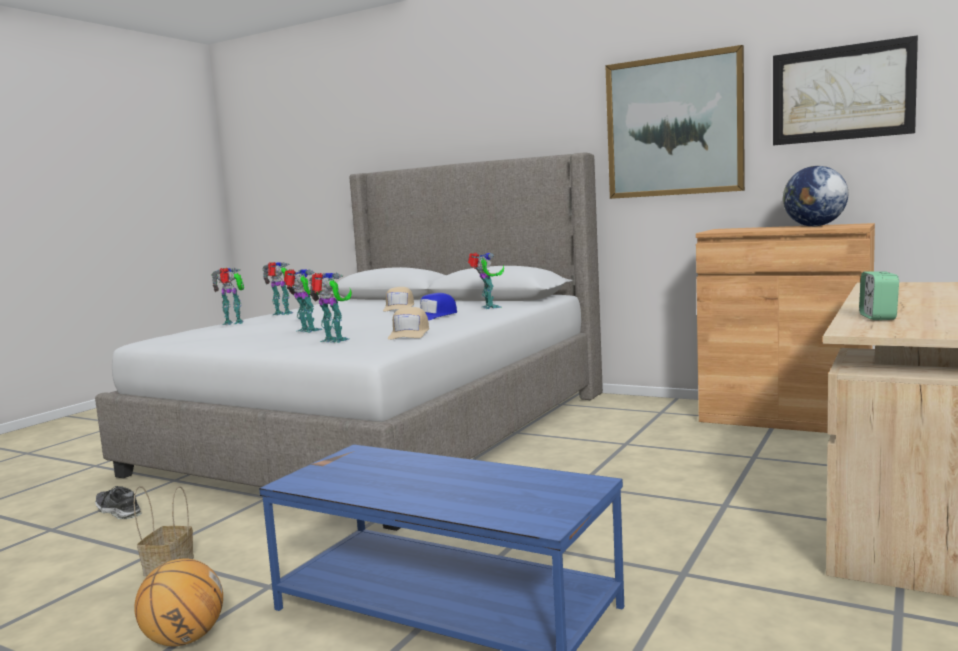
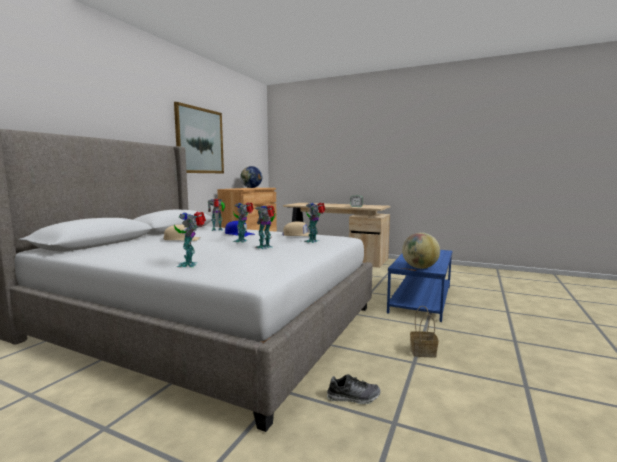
camera: 95 degrees left, 0 degrees up
(118, 512) = (353, 397): shoe -> shoe turned 120 degrees counterclockwise
(183, 640) = (474, 334): basketball -> none
(283, 314) = (148, 258): toy robot -> toy robot (242, 241)
(331, 469) = (419, 268): none -> globe
(842, 93) = (242, 141): picture -> none

